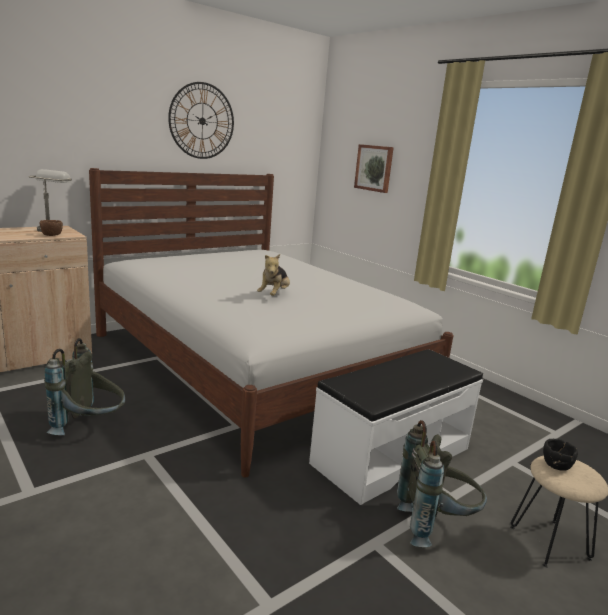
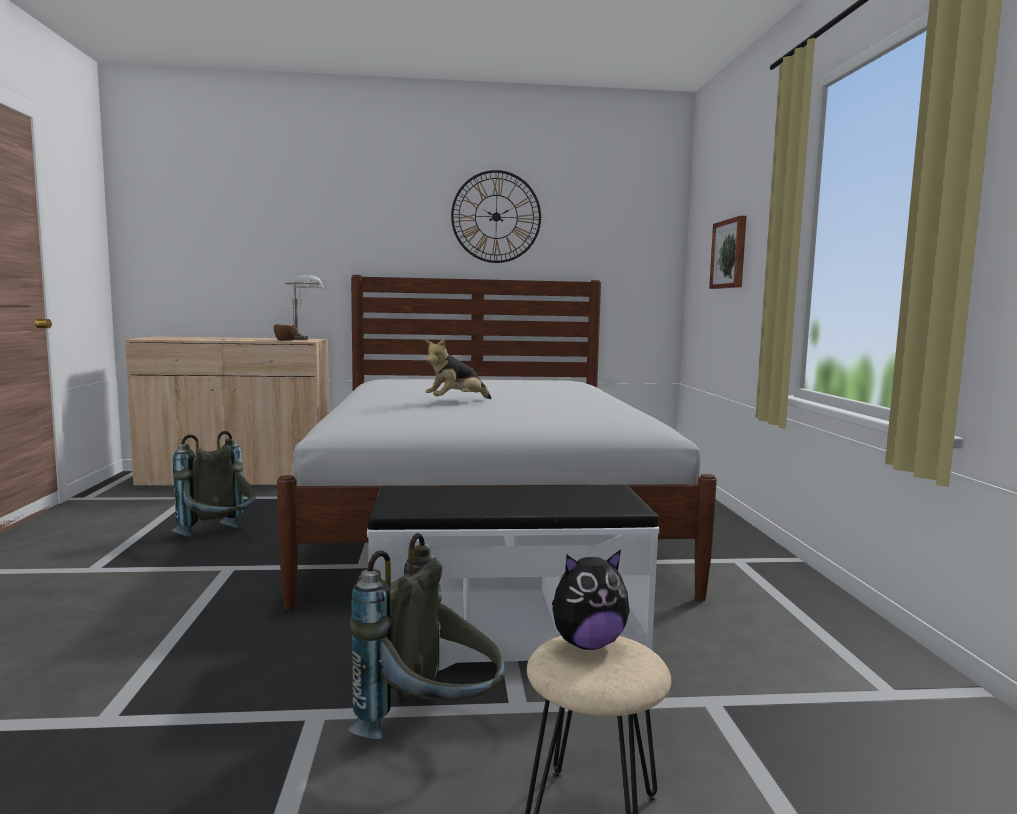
camera: 35 degrees right, 10 degrees down
(556, 465) = (587, 643): black bowl -> plush toy

